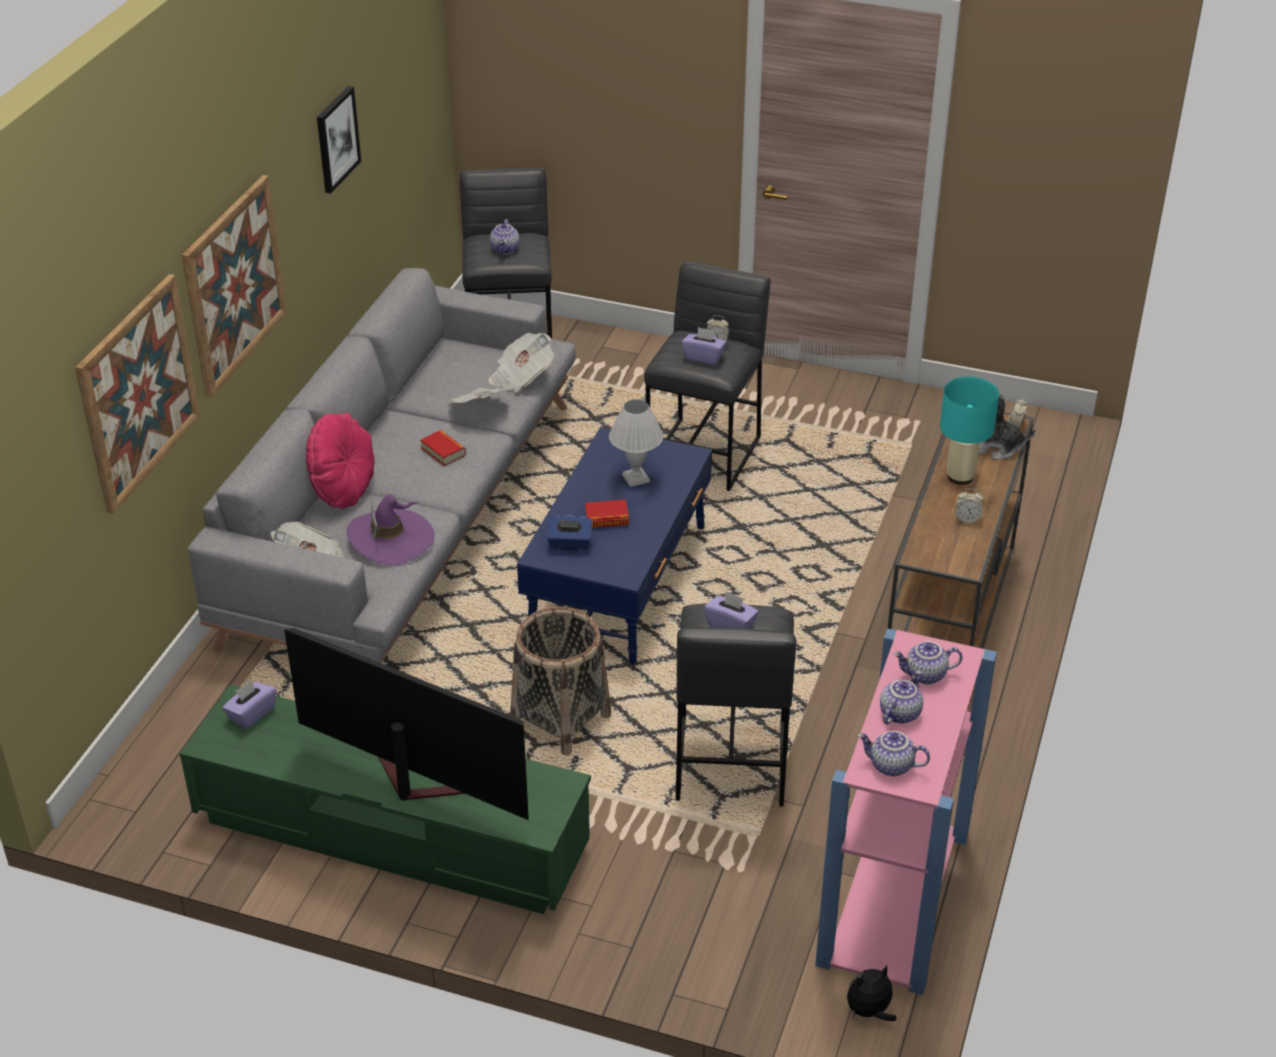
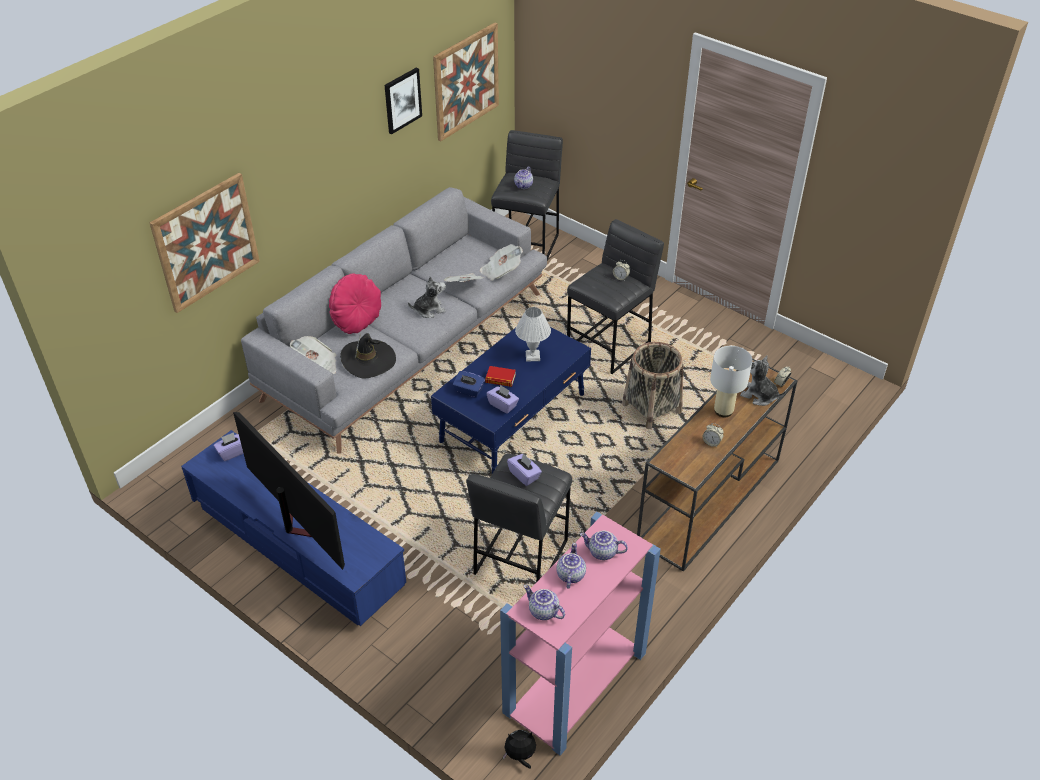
camera: 20 degrees right, 5 degrees up
(234, 284) = (299, 183): picture -> picture (466, 81)
(391, 539) = (368, 360): purple hat -> black hat
(391, 834) = (297, 546): green tv stand -> blue tv stand
(443, 451) = (429, 310): book -> plush toy
(560, 720) = (431, 500): basket -> basket (651, 408)
(703, 357) = (607, 285): purple tissue box -> purple tissue box (503, 405)
(899, 713) = (570, 575): teapot -> teapot turned 45 degrees counterclockwise
(960, 477) = (723, 411): turquoise table lamp -> white table lamp

